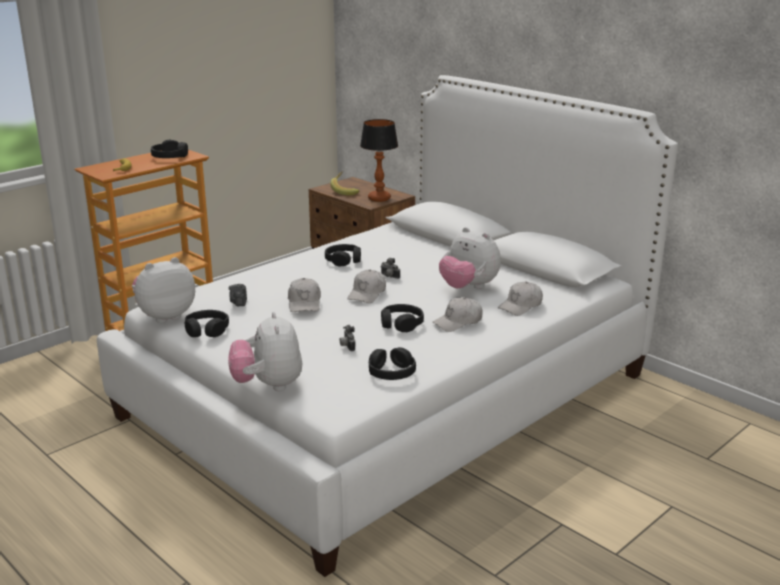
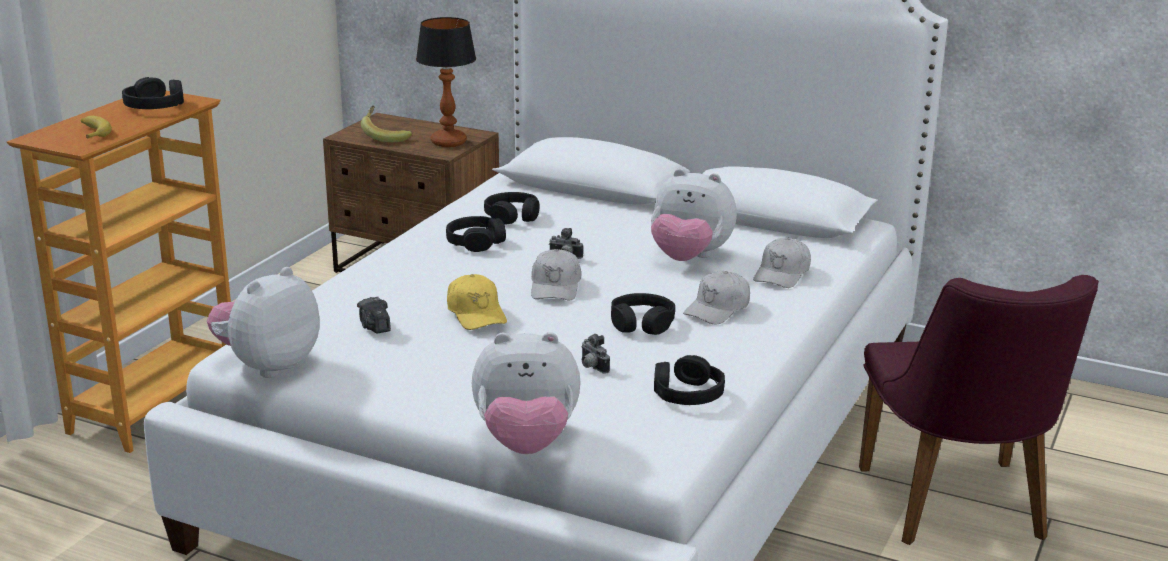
camera: 20 degrees left, 0 degrees up
(207, 330) = (359, 377): black headphones -> black headphones (512, 216)
(268, 385) = (526, 443): plush toy -> plush toy turned 60 degrees counterclockwise
(304, 303) = (476, 313): white cap -> yellow cap
(607, 489) = (958, 512): none -> purple chair

